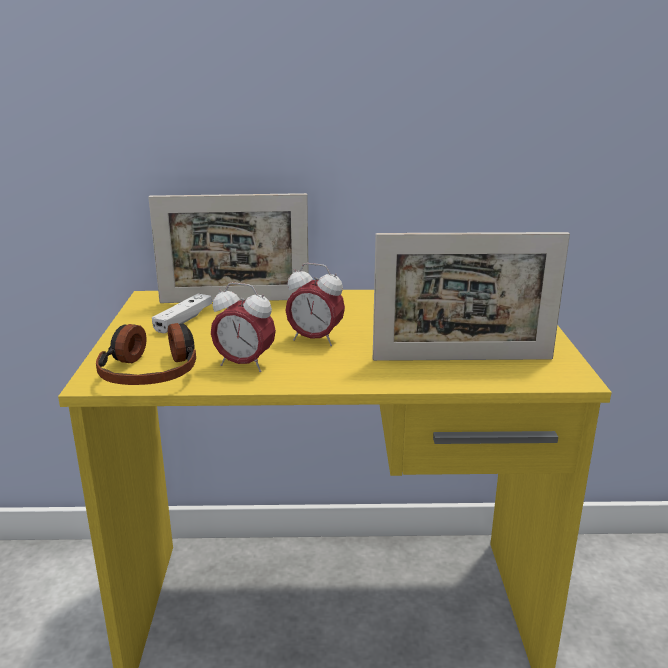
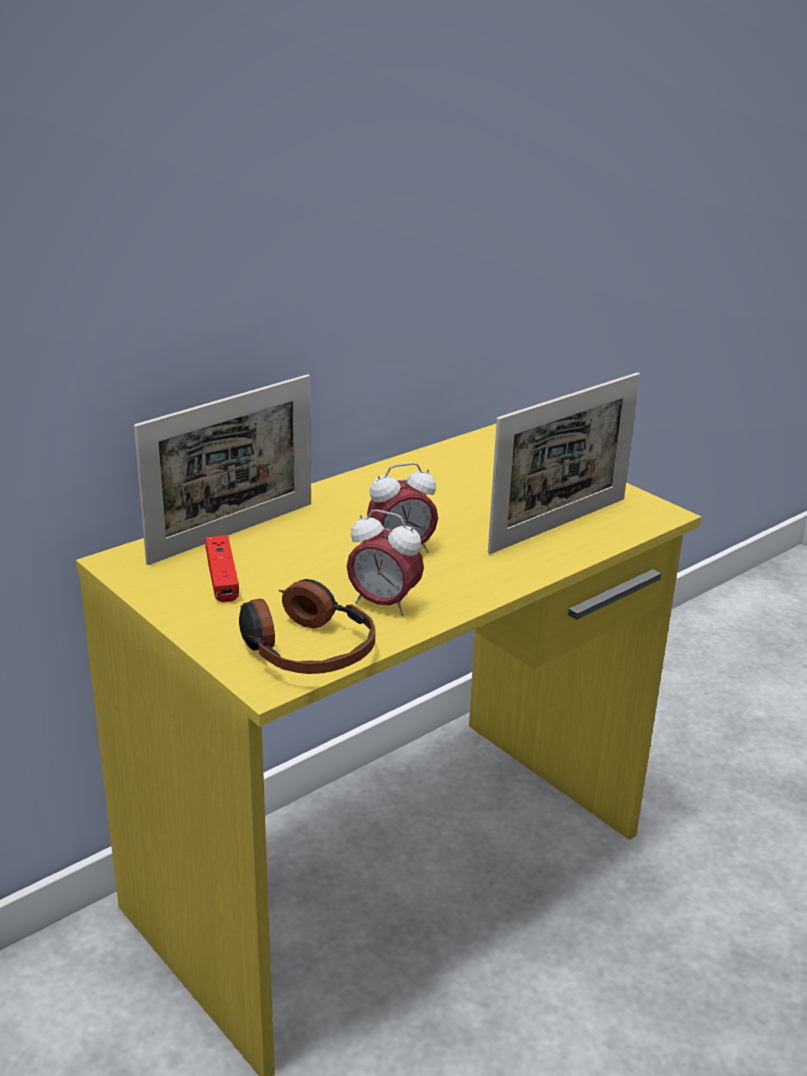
camera: 40 degrees left, 5 degrees up
(183, 320) = (222, 577): white game controller -> red game controller
(244, 365) = (383, 604): alarm clock -> alarm clock turned 45 degrees clockwise

